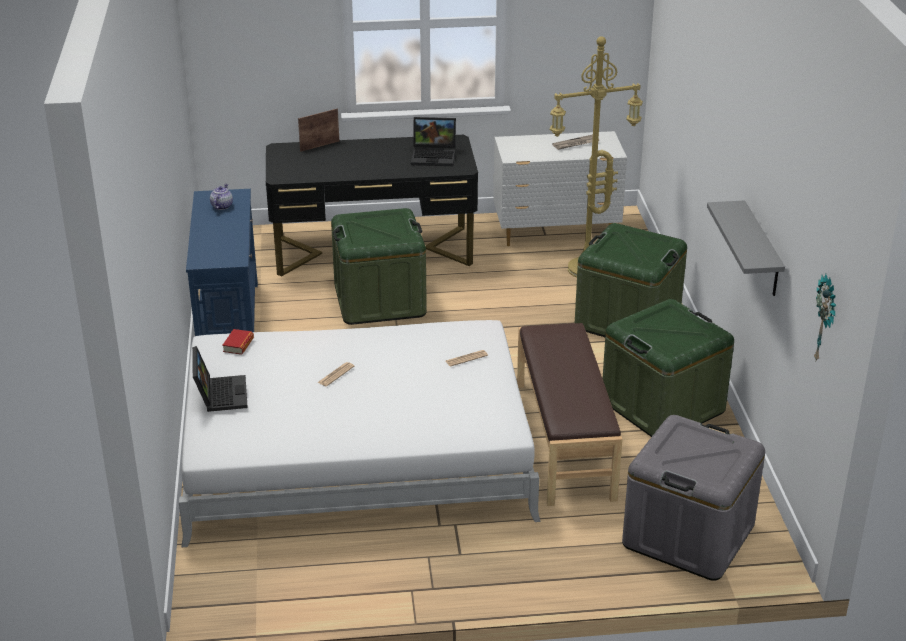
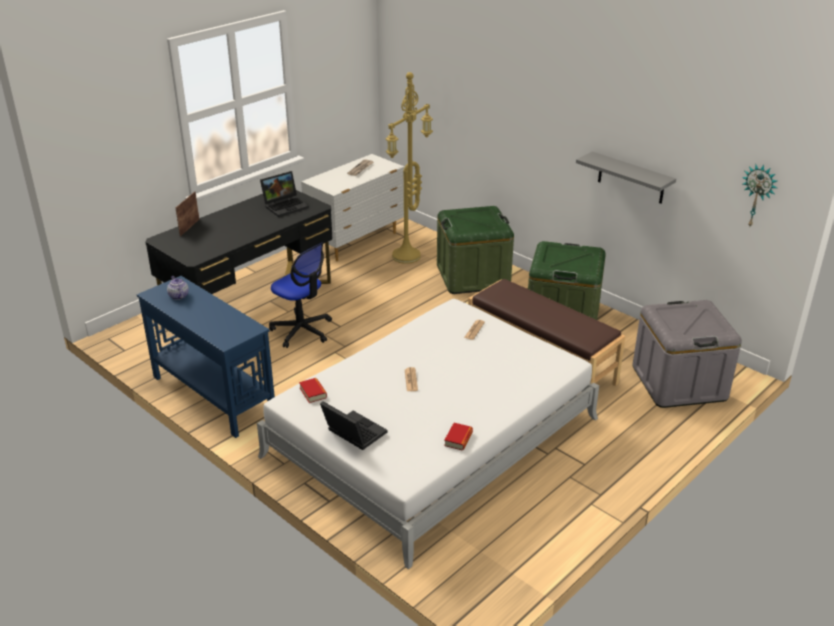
camera: 40 degrees left, 0 degrees up
(297, 445) = (458, 439): none -> book
(379, 300) = (302, 330): green storage box -> office chair

